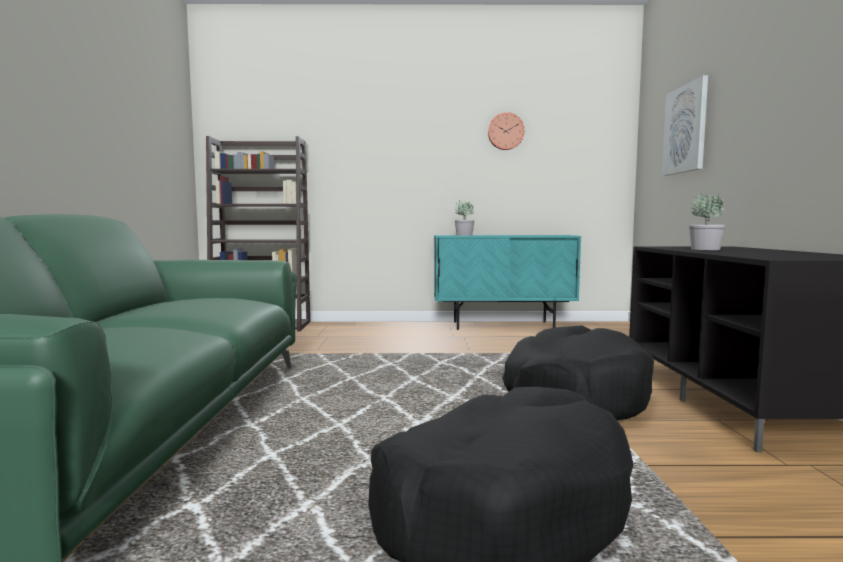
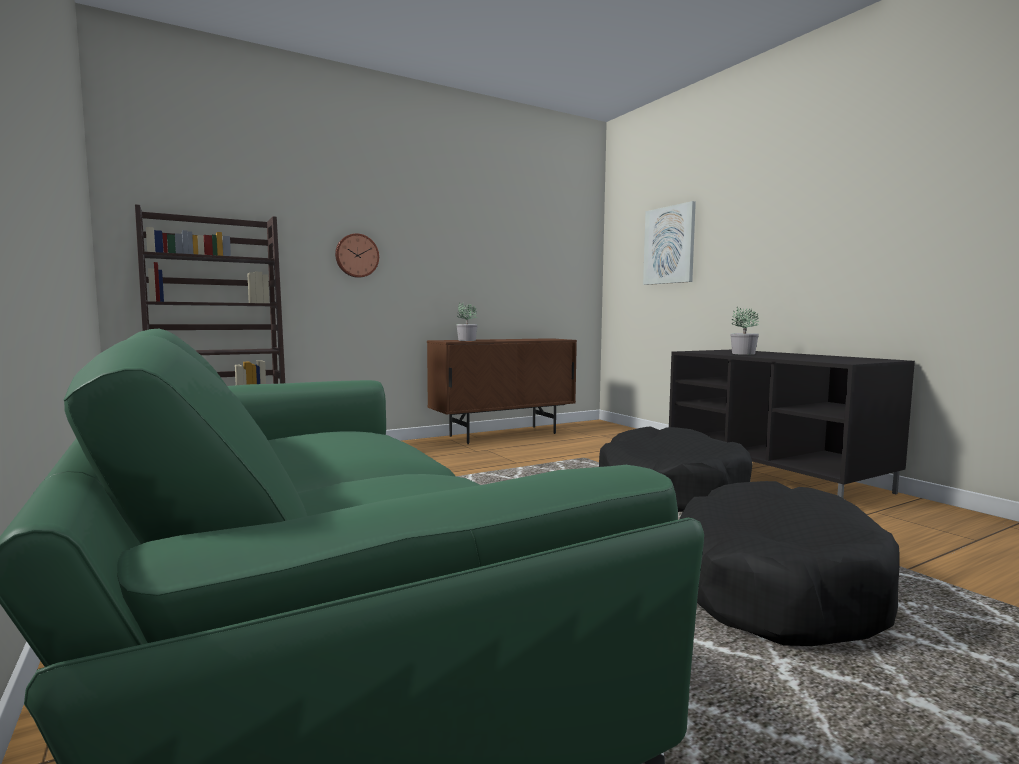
camera: 30 degrees left, 0 degrees up
(503, 326) = (503, 435): turquoise cabinet -> brown cabinet
(505, 131) = (495, 230): wall clock -> wall clock (356, 255)

